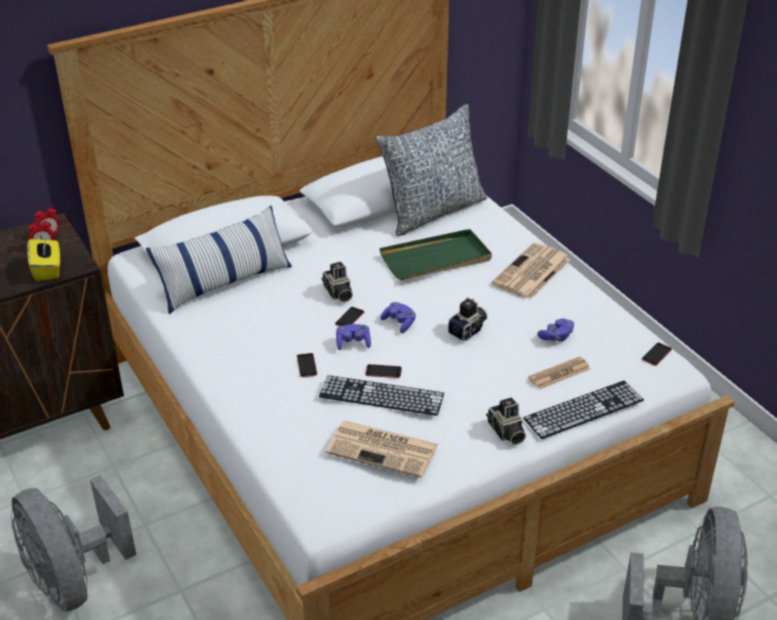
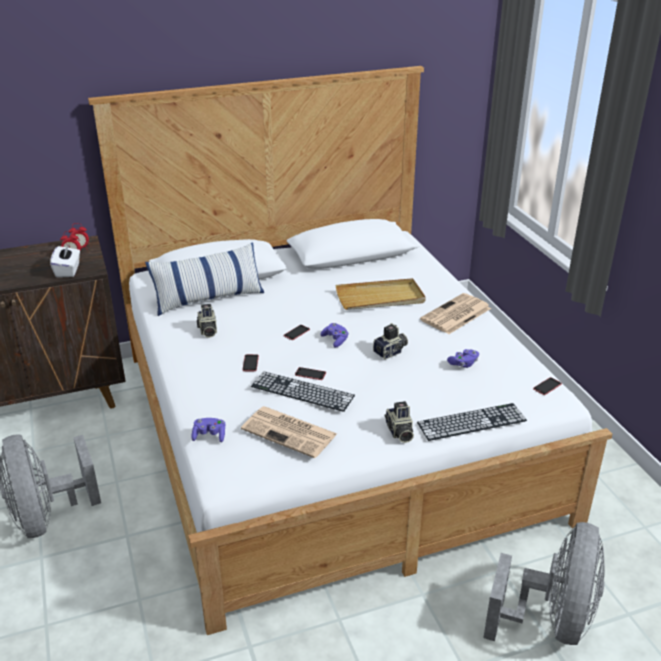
camera: 10 degrees right, 5 degrees down
(47, 270) = (68, 271): yellow tissue box -> white tissue box
(338, 293) = (293, 314): camera -> camera (207, 330)
(353, 343) = (293, 350): purple game controller -> purple game controller (209, 436)
(432, 211) = (388, 265): pillow -> none
(436, 259) = (380, 298): green tray -> beige tray
(559, 373) = (458, 392): newspaper -> none

